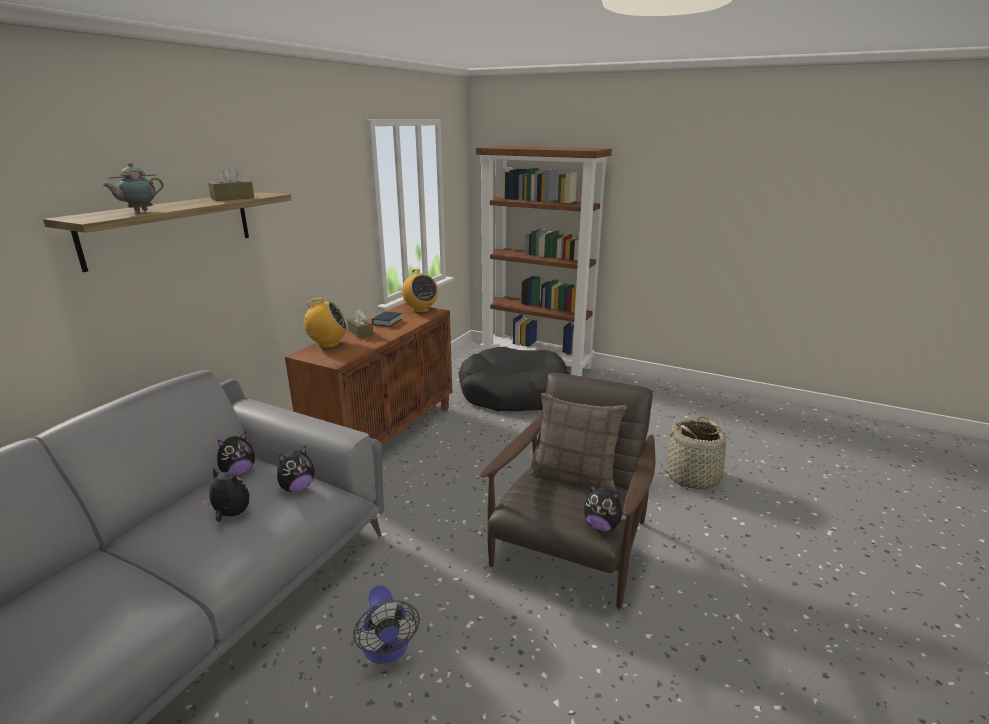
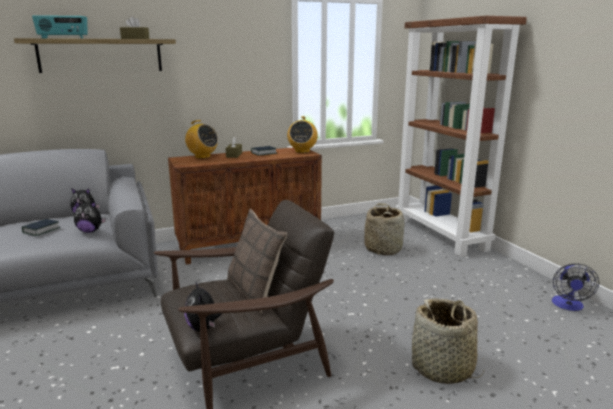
camera: 40 degrees right, 5 degrees down
(139, 211) = (63, 38): teapot -> radio
(231, 515) = (41, 230): plush toy -> book
(387, 651) = (59, 354): fan -> fan (568, 306)
(514, 393) = (383, 249): black dog bed -> basket

